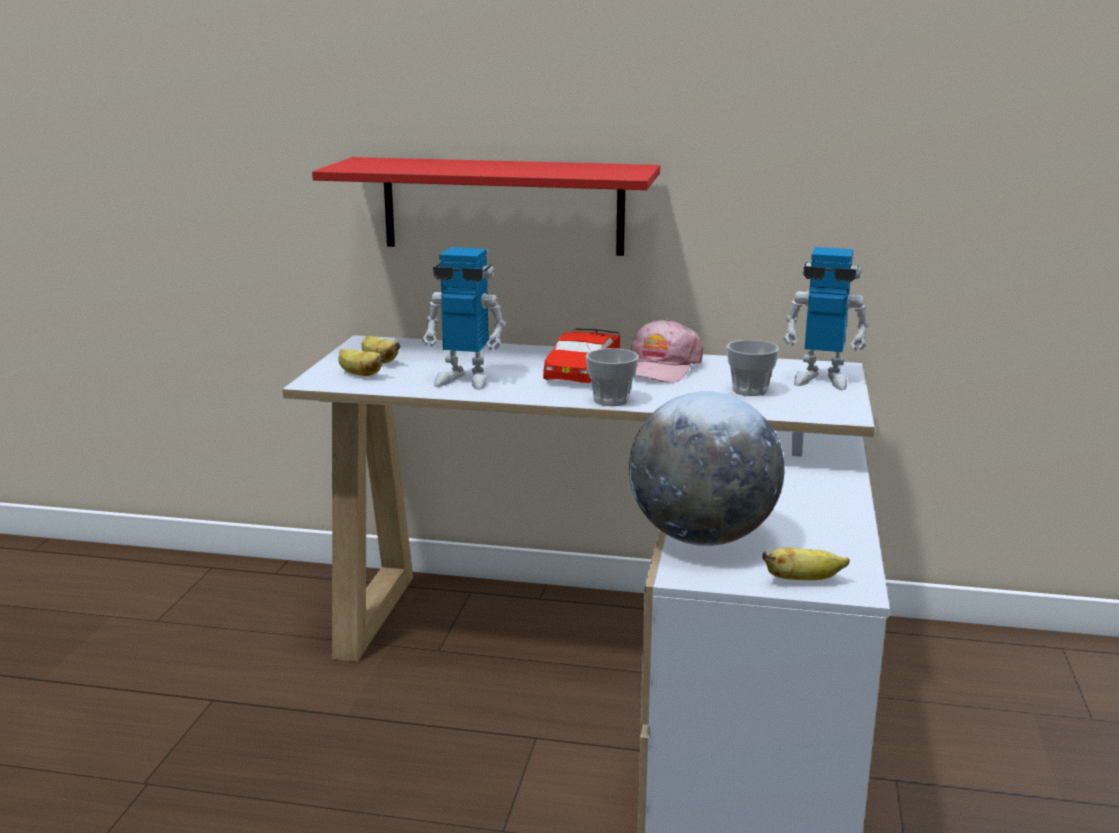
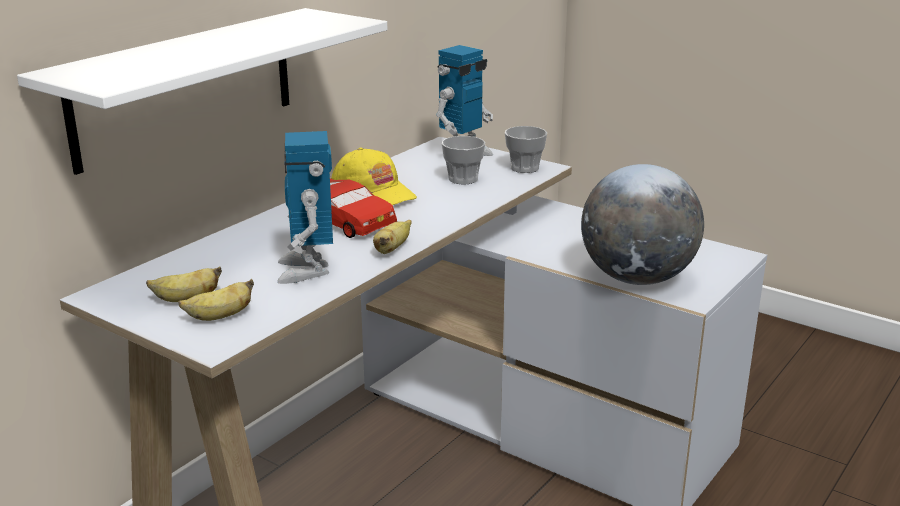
camera: 65 degrees left, 5 degrees up
(465, 380) = (307, 270): toy robot -> toy robot turned 135 degrees clockwise
(503, 206) = (185, 87): red shelf -> white shelf
(611, 400) = (434, 226): cup -> cup (524, 168)
(660, 368) = (374, 193): pink cap -> yellow cap
(803, 580) = (719, 266): banana -> banana (392, 249)

